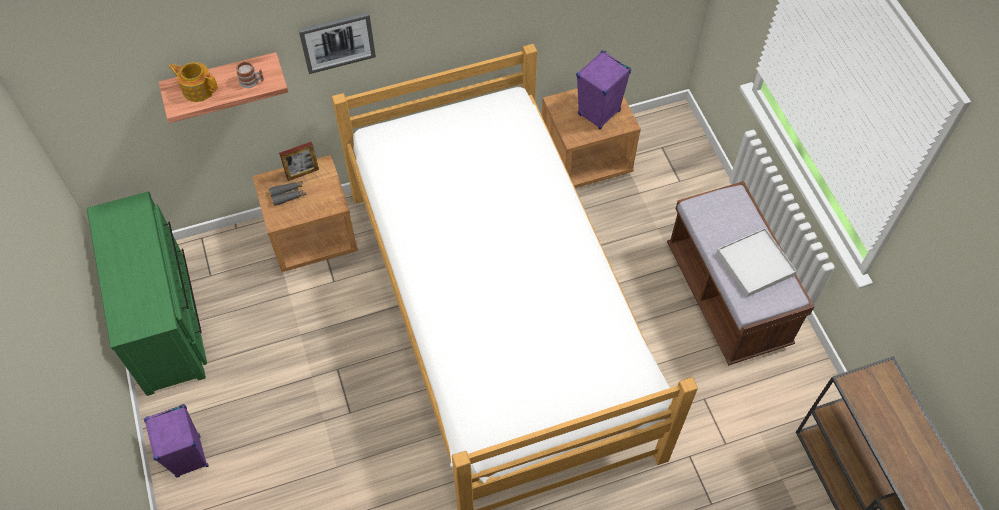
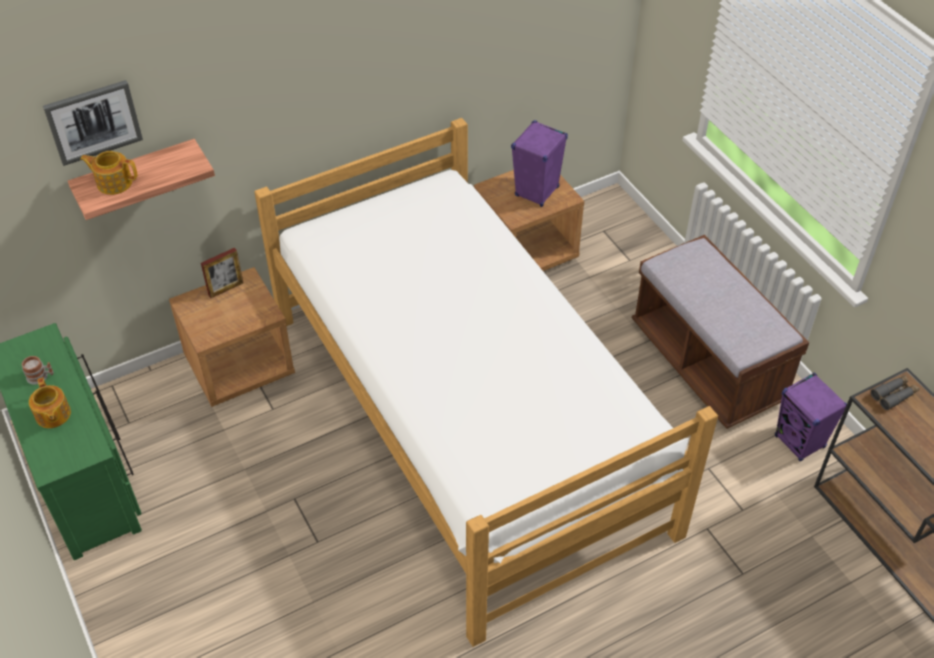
camera: 10 degrees left, 10 degrees down
(133, 281) = (53, 415): none -> teapot
(188, 456) = (135, 618): purple speaker -> purple speaker (800, 442)
(252, 81) = (173, 168): mug -> mug (41, 376)
(288, 195) = (214, 312): grey binoculars -> grey binoculars (894, 395)
(337, 41) = (259, 123): picture -> picture (93, 121)
(755, 264) = (737, 309): white tray -> none

